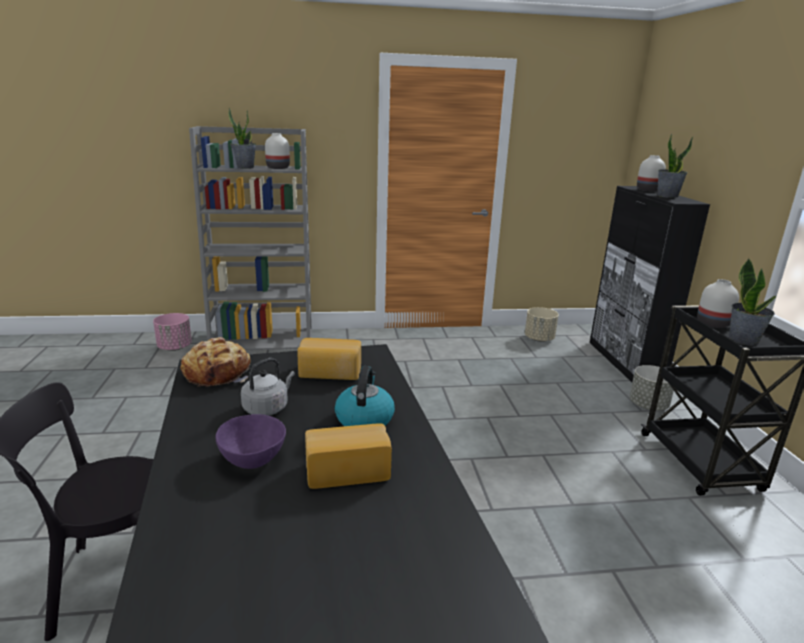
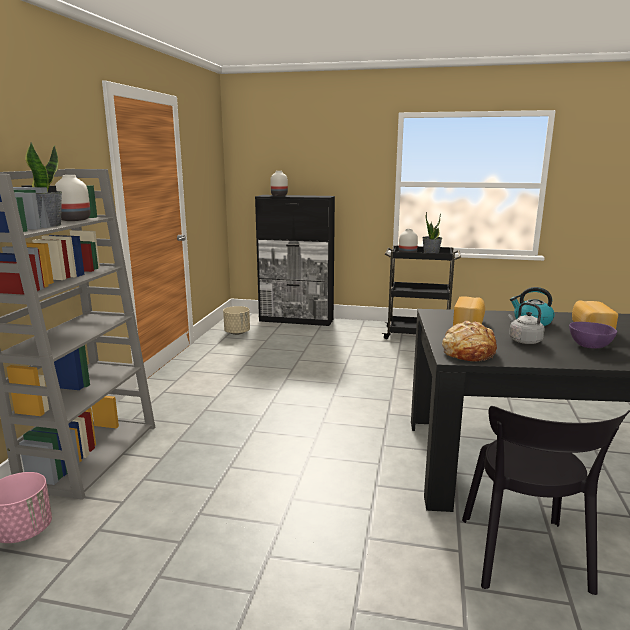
camera: 70 degrees left, 5 degrees down
(648, 406) = (354, 329): grey planter -> none
(667, 196) = (304, 196): potted plant -> none

